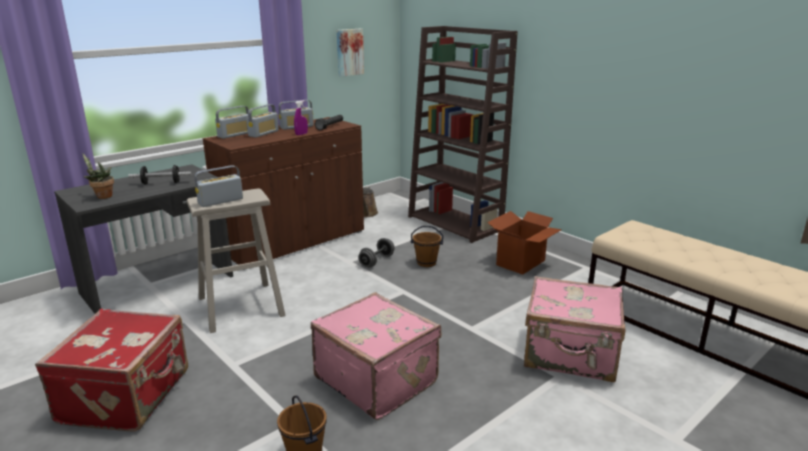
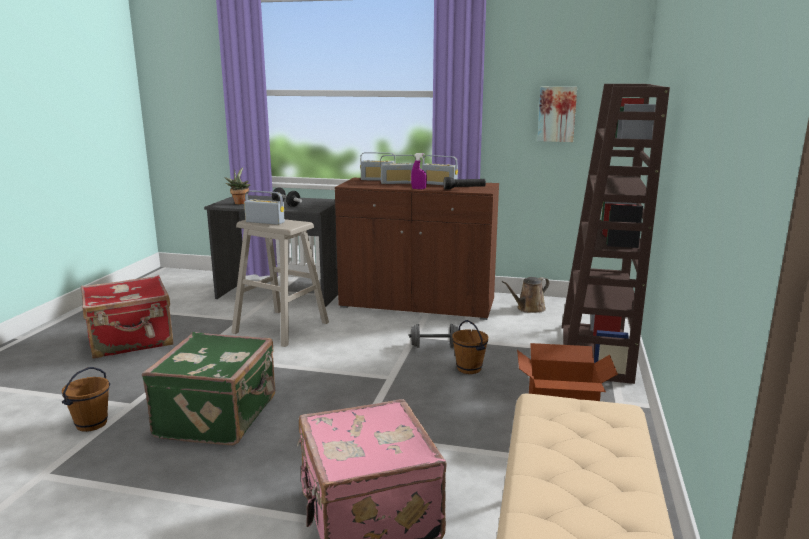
camera: 55 degrees right, 5 degrees down
(377, 379) = (219, 417): pink suitcase -> green suitcase

